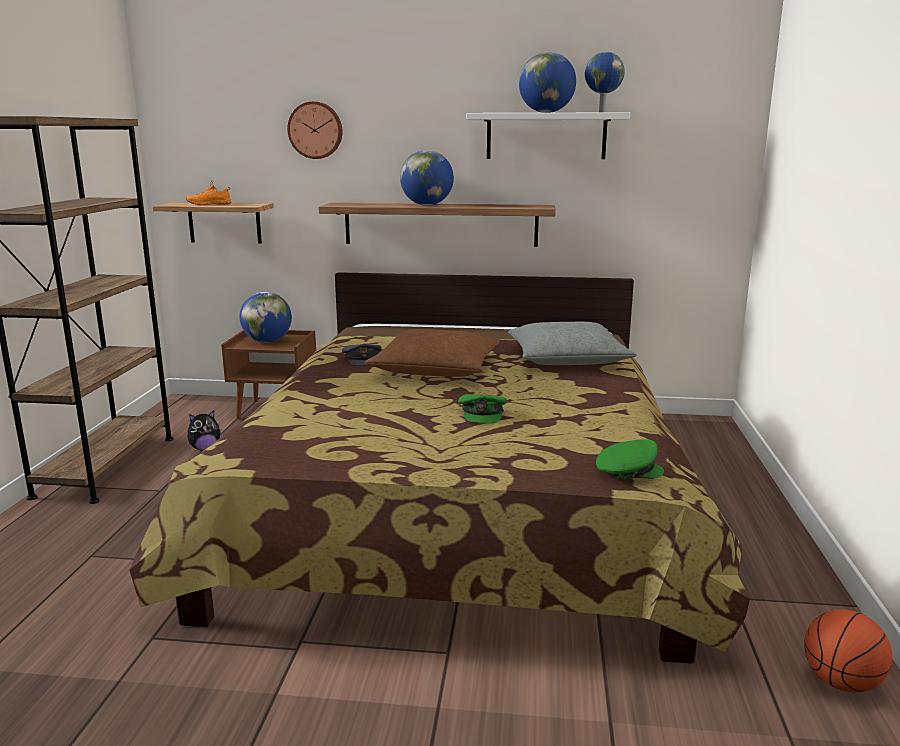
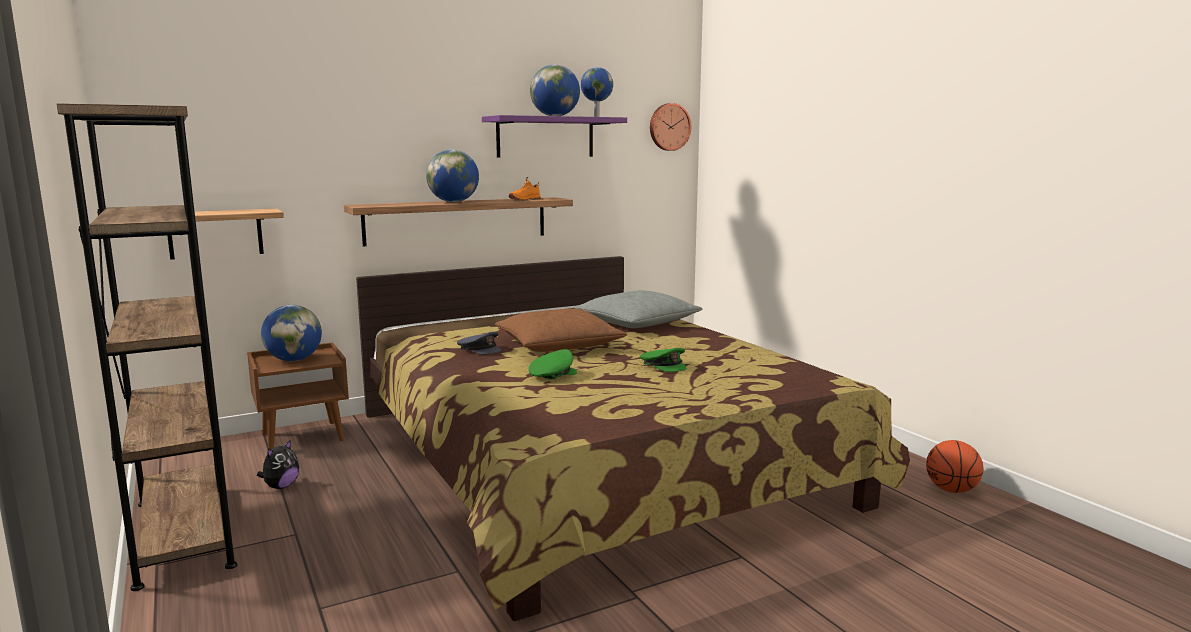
camera: 35 degrees left, 5 degrees down
(209, 204) = (211, 212): orange shoe -> orange shoe (524, 199)
(315, 130) = (326, 130): wall clock -> wall clock (669, 127)
(546, 136) = (545, 137): white shelf -> purple shelf
(627, 471) = (820, 377): green cap -> green cap (552, 375)

